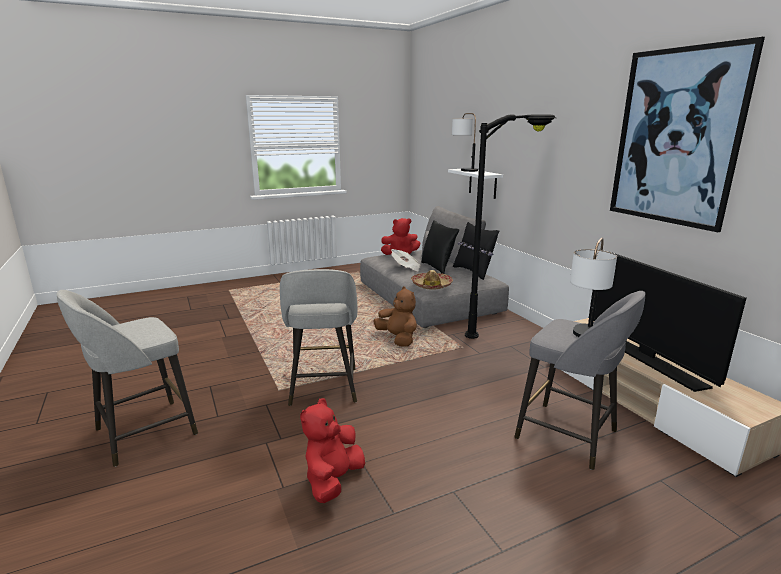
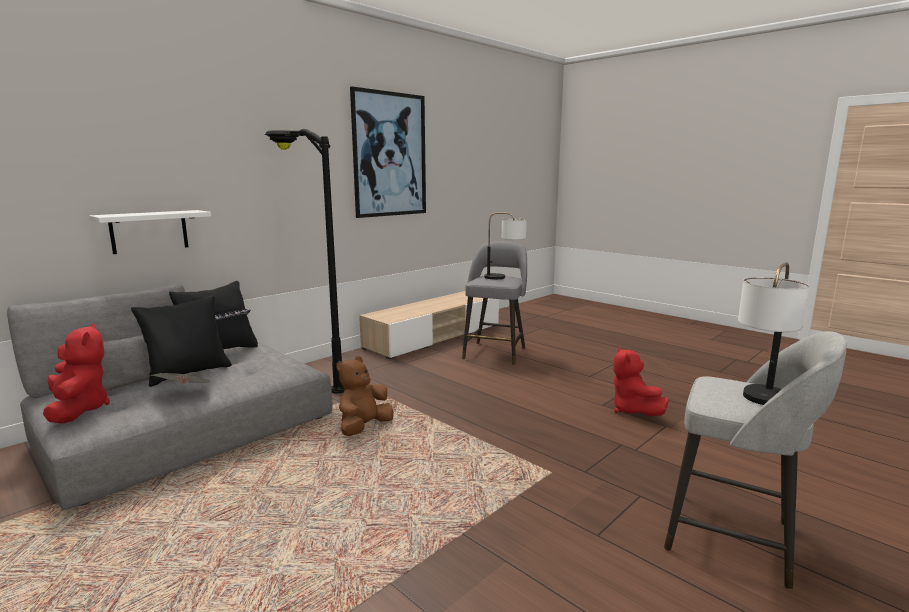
camera: 110 degrees left, 5 degrees down
(323, 388) = (519, 446): grey stool -> none
(333, 480) = (633, 410): red plush toy -> red plush toy turned 75 degrees clockwise
(431, 285) = (287, 367): hat -> none
(464, 169) = (121, 214): table lamp -> table lamp (759, 404)
(647, 359) = (432, 305): television -> none

